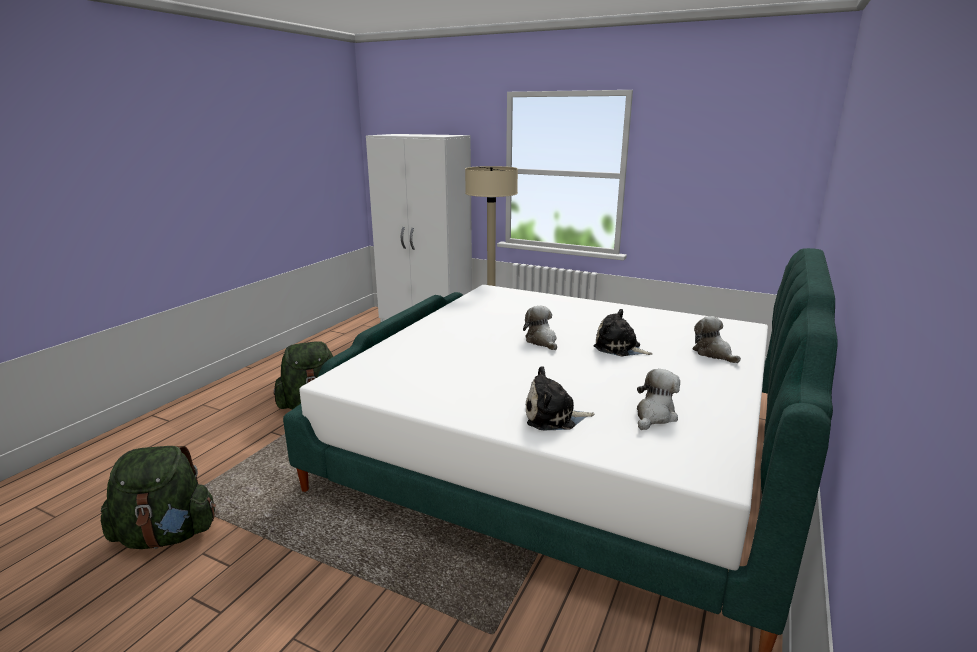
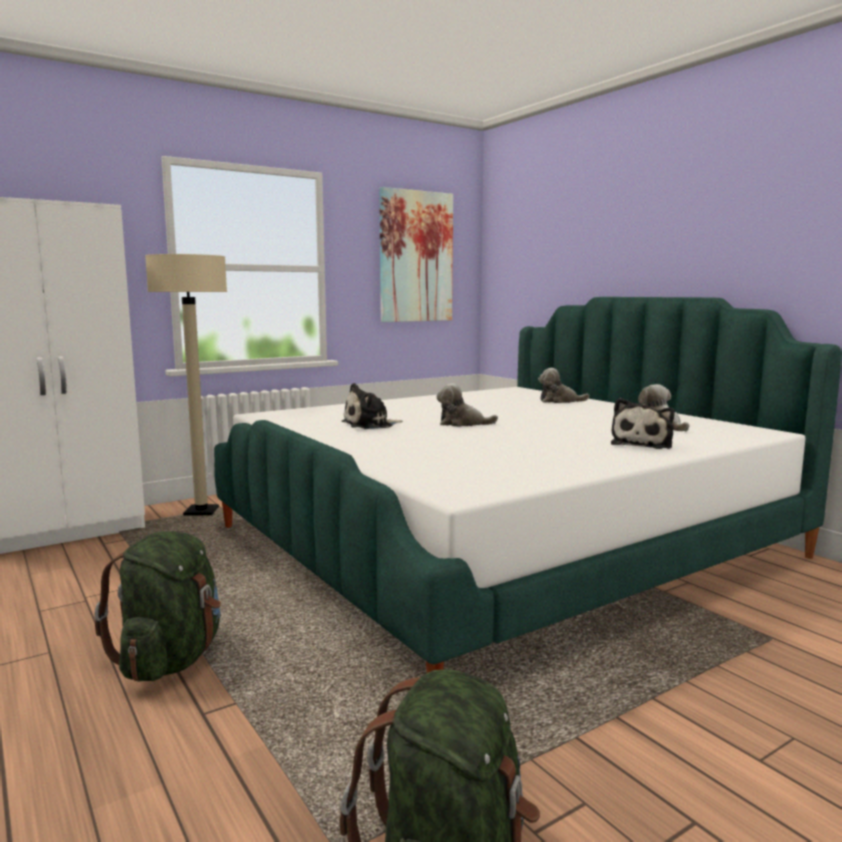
camera: 60 degrees left, 10 degrees down
(619, 348) = (515, 412): plush toy -> plush toy (370, 425)
(729, 166) = (416, 257): none -> picture

